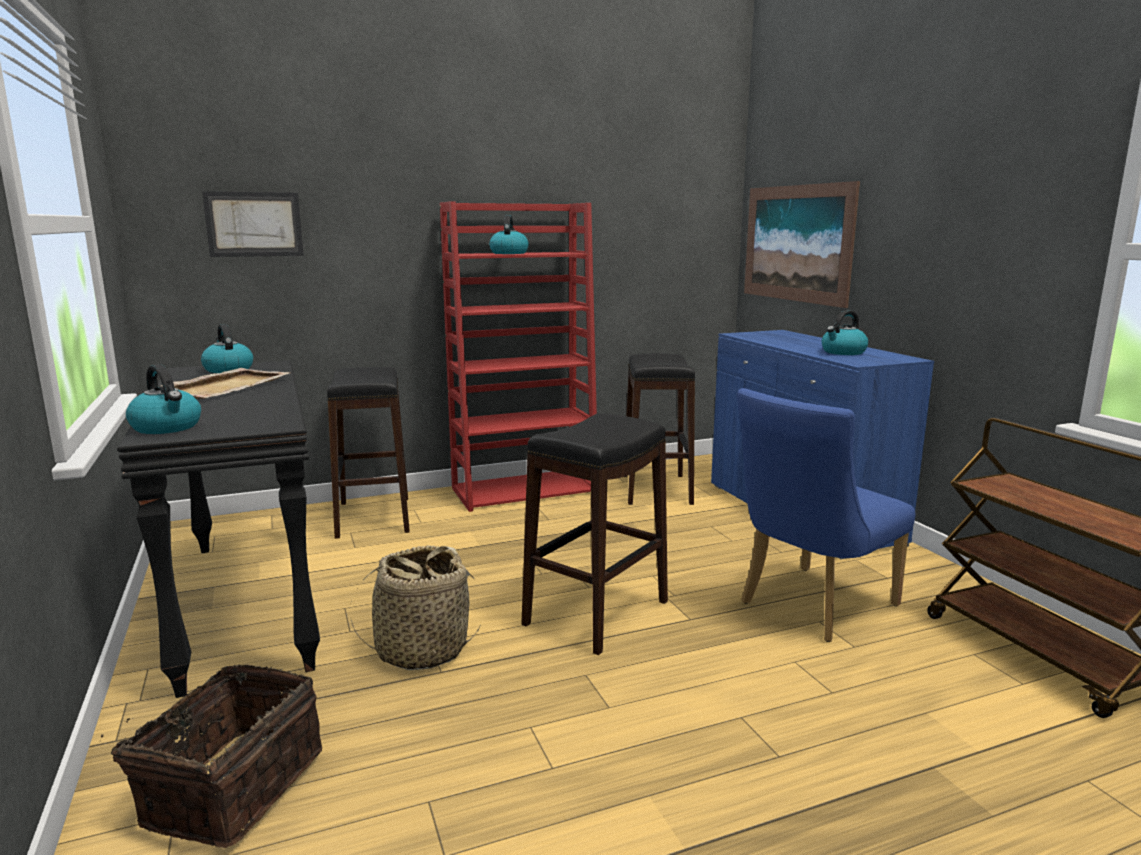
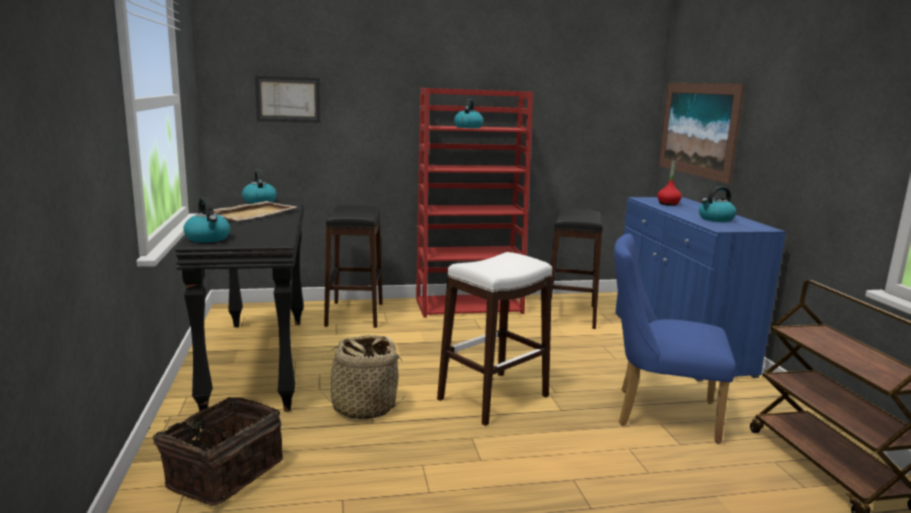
camera: 10 degrees right, 0 degrees up
(596, 612) = (493, 397): black stool -> white stool
(773, 338) = (668, 204): none -> red bottle
(810, 607) = (657, 412): blue chair -> blue chair turned 45 degrees clockwise

